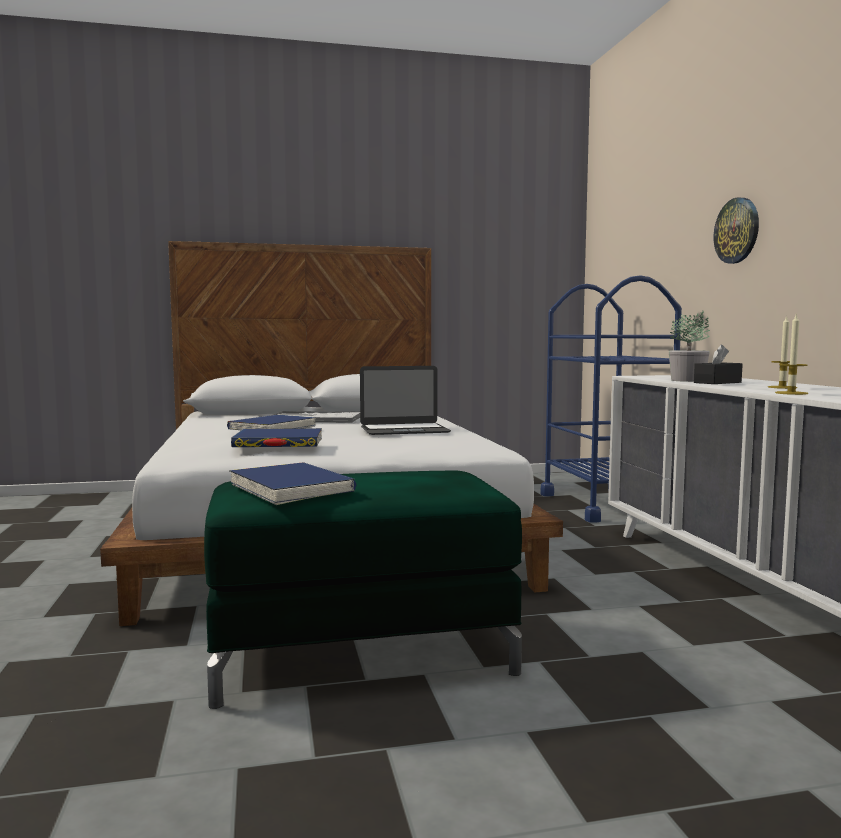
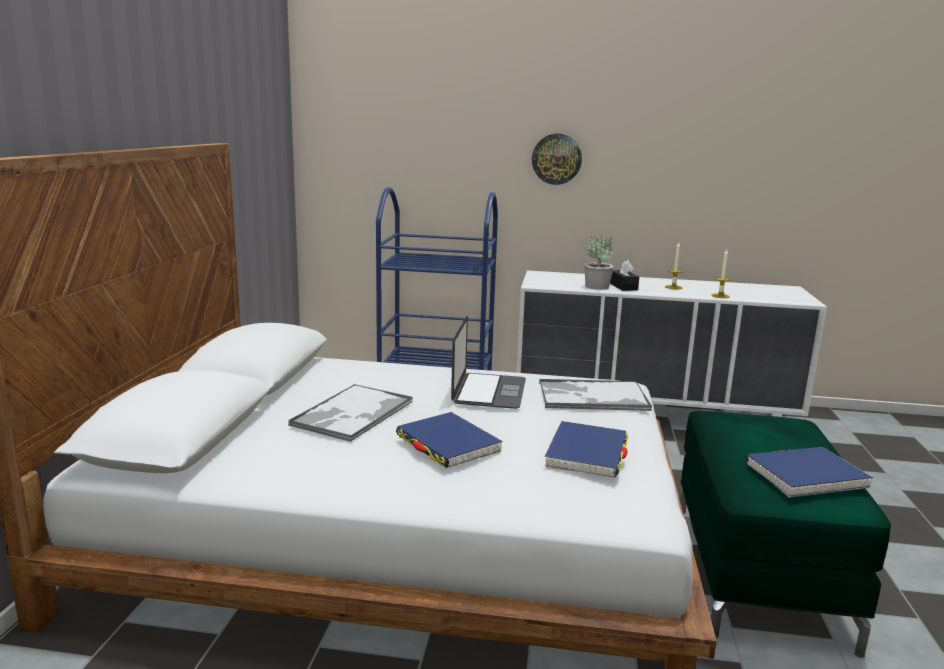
camera: 70 degrees left, 10 degrees up
(433, 444) = (591, 397): none -> tray

